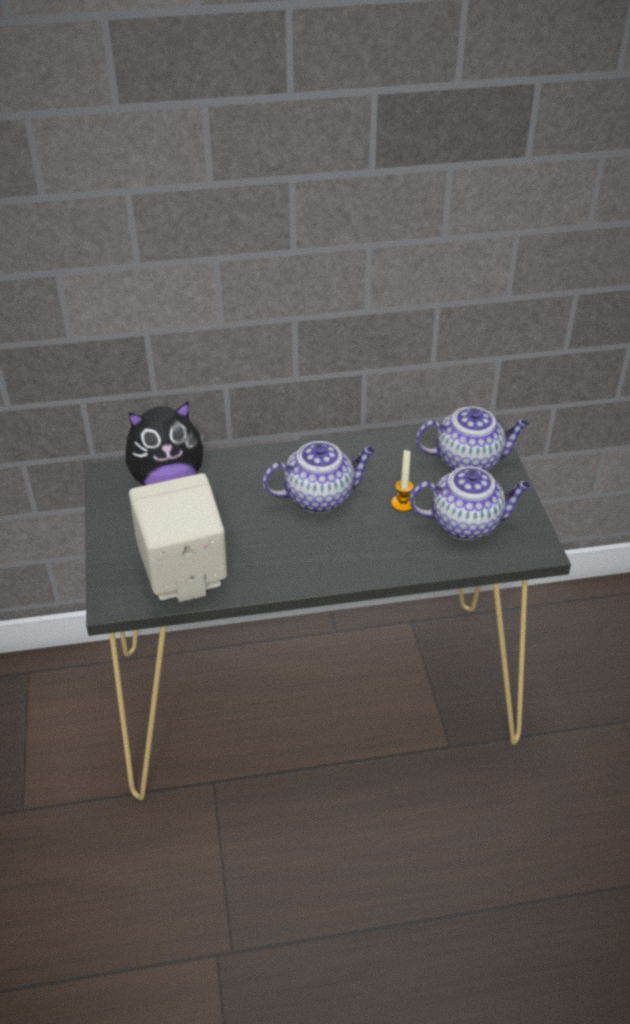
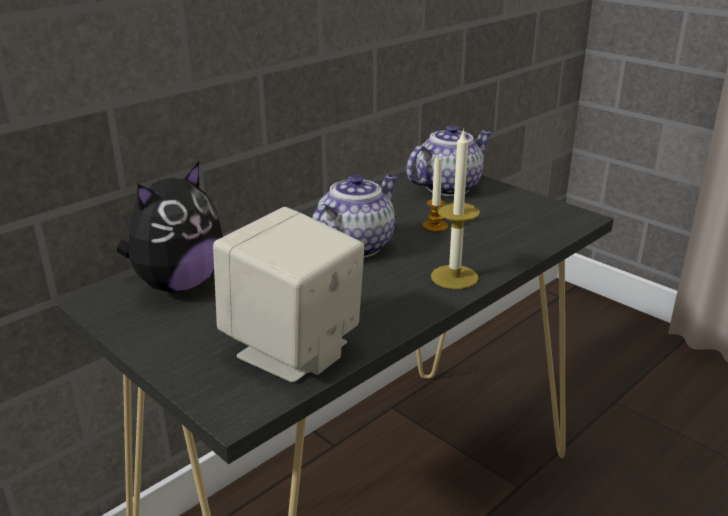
camera: 35 degrees left, 15 degrees down
(356, 564) = (454, 277): none -> candle
(467, 523) = (503, 221): teapot -> none

